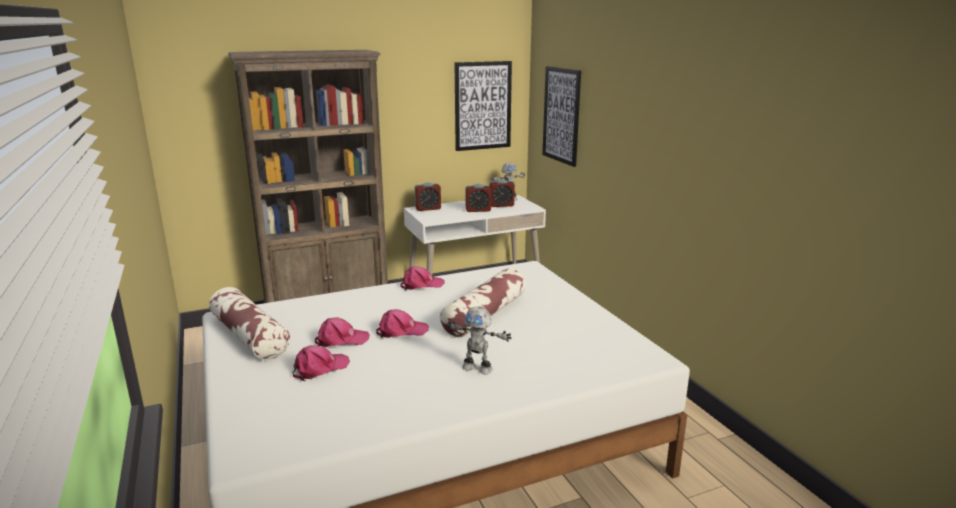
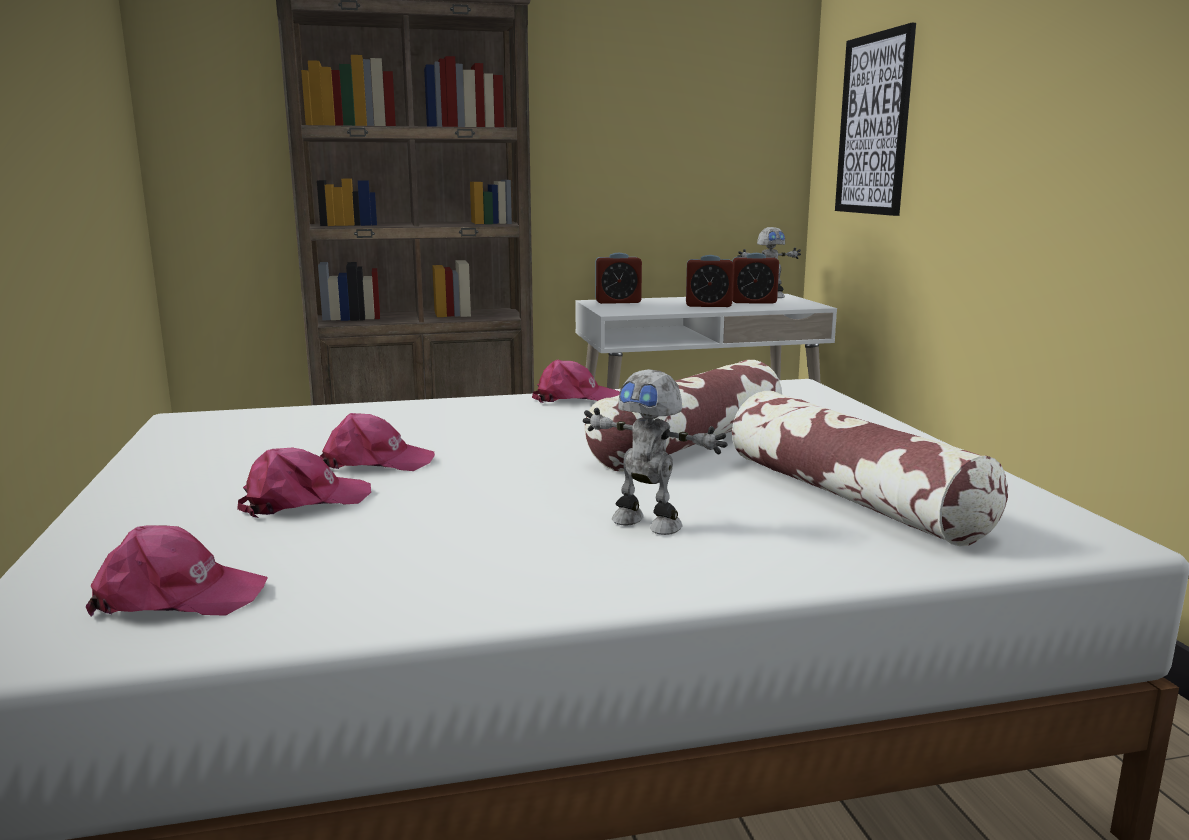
camera: 10 degrees right, 5 degrees down
(249, 336) = (204, 447): pillow -> pillow (850, 497)
(401, 331) = (504, 456): pink cap -> pink cap (177, 597)
(483, 106) = (727, 124): picture -> none

